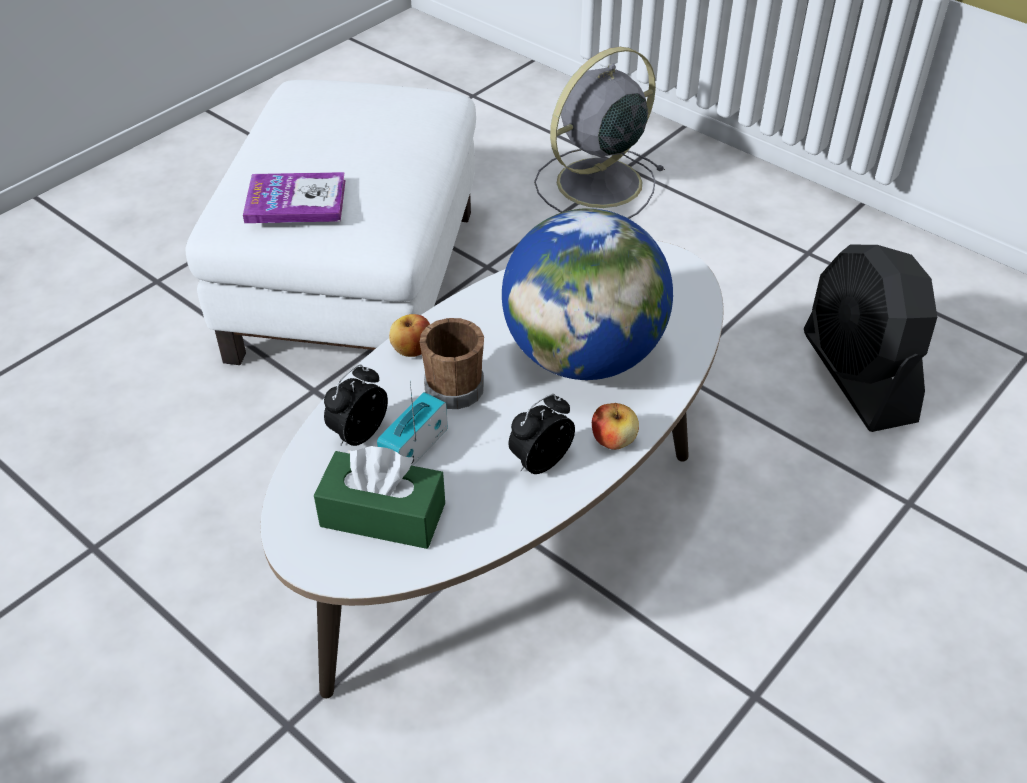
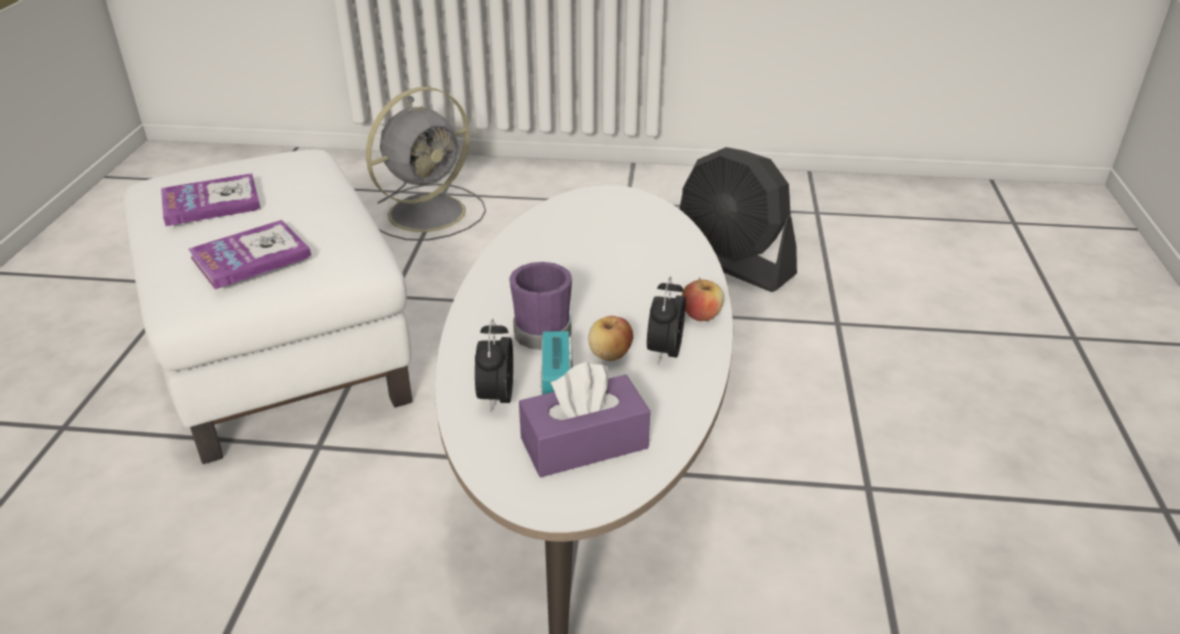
camera: 35 degrees left, 10 degrees down
(315, 128) = (211, 202): none -> book
(383, 515) = (584, 443): green tissue box -> purple tissue box
(412, 350) = (476, 322): apple -> apple (610, 355)
(456, 384) = (540, 329): brown mug -> purple mug
(583, 356) = (617, 273): globe -> none
(596, 184) = (430, 212): grey fan -> grey fan turned 150 degrees counterclockwise

